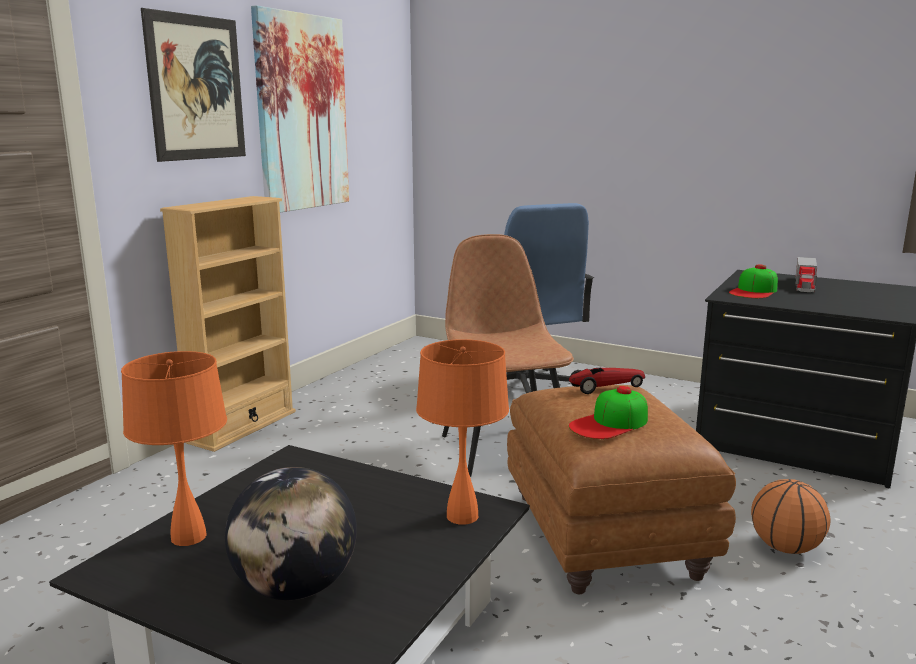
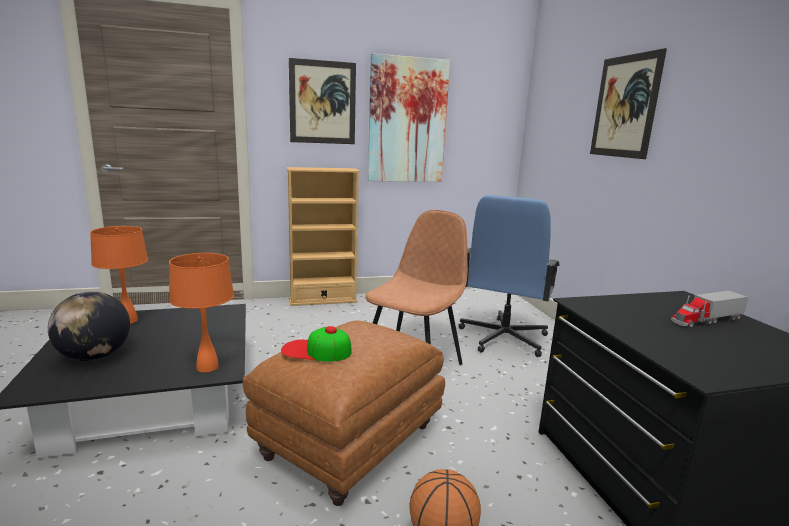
camera: 45 degrees right, 0 degrees up
(596, 88) = (625, 106): none -> picture
(605, 387) = (383, 333): toy car -> none
(754, 291) = (624, 307): cap -> none

